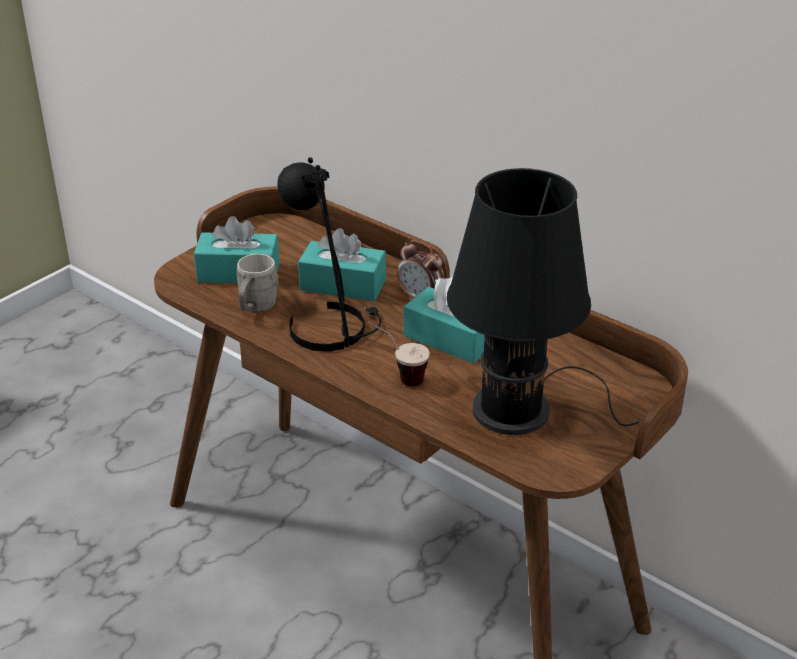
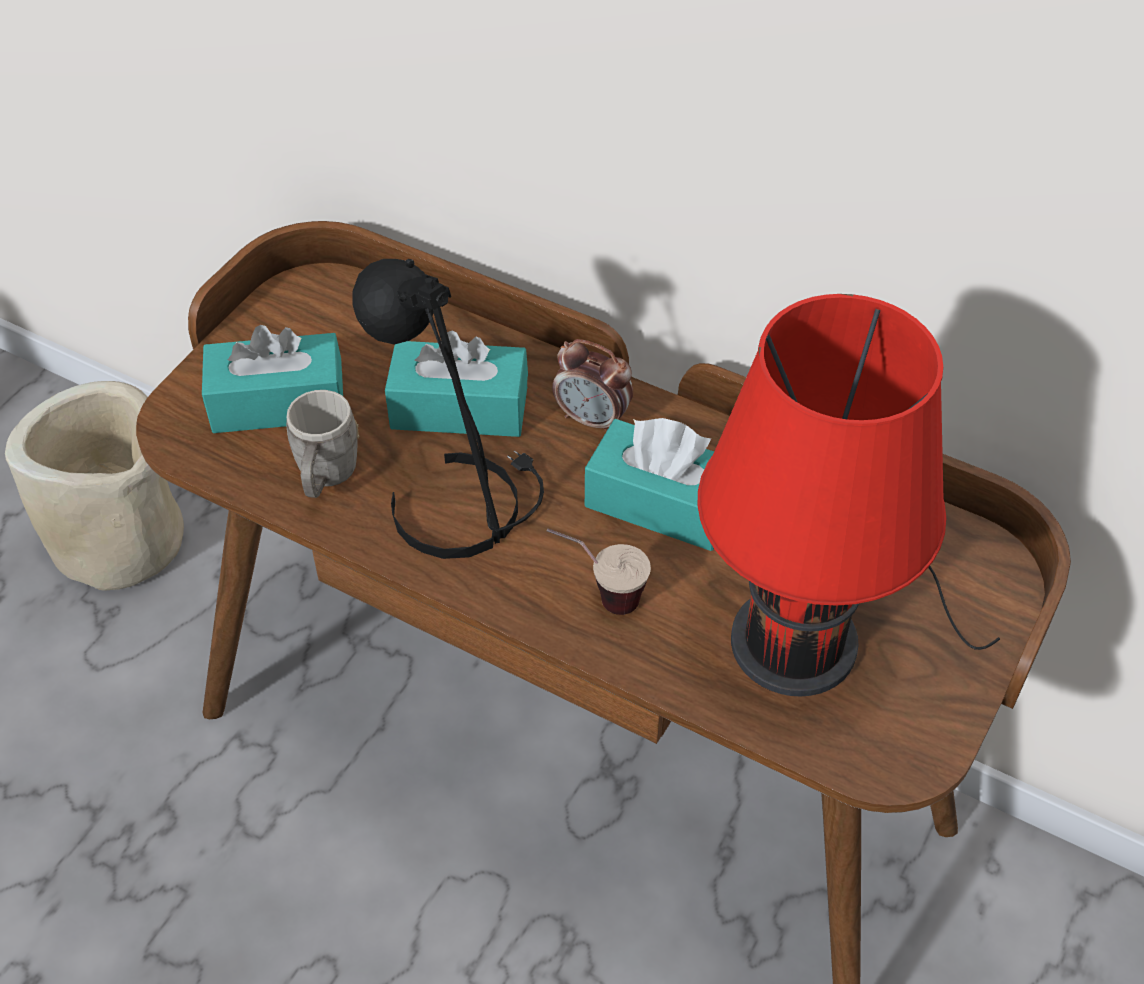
camera: 10 degrees left, 15 degrees up
(144, 406) = (123, 539): none -> beige planter
(520, 408) = (807, 636): black table lamp -> red table lamp

